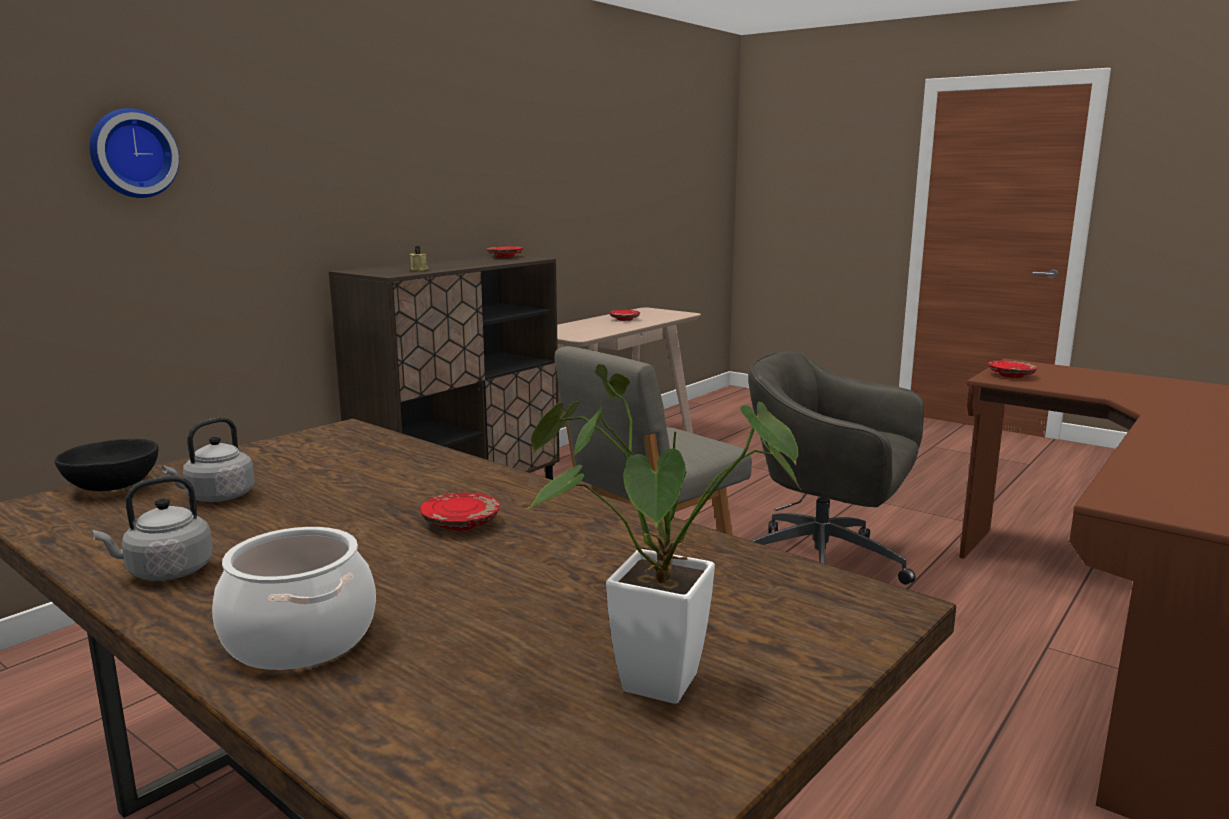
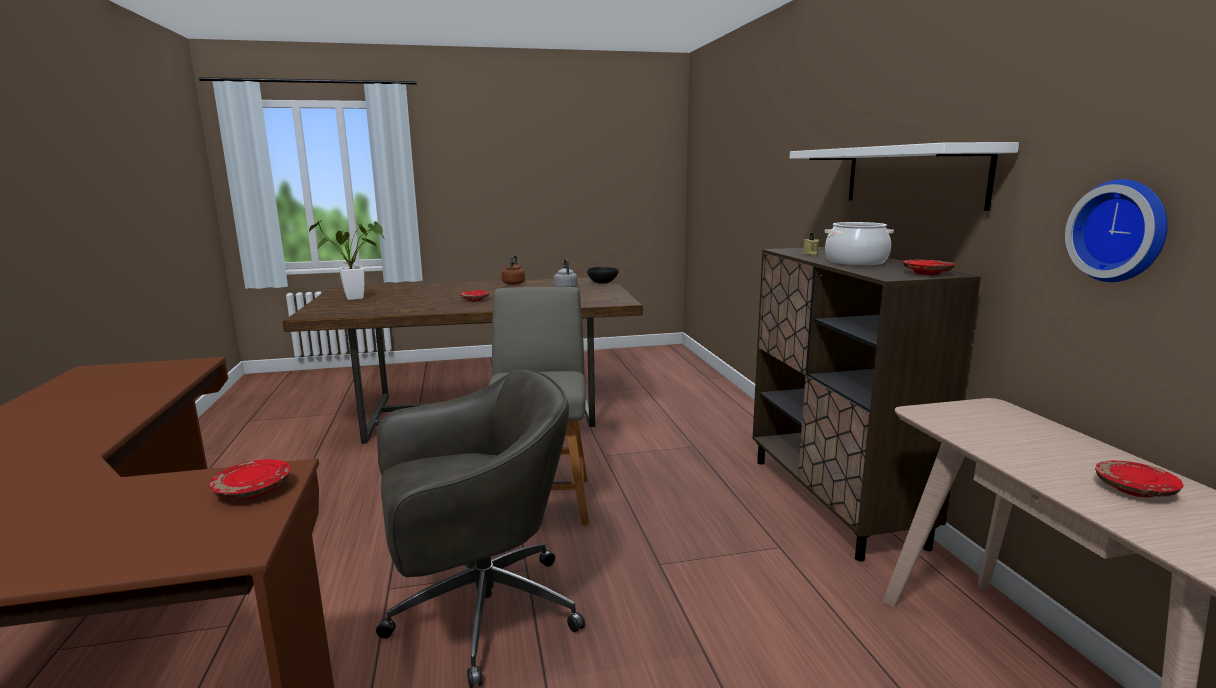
camera: 130 degrees right, 0 degrees up
(132, 153) = (779, 155): wall clock -> wall clock (1121, 231)
(165, 572) = (514, 283): grey kettle -> brown kettle
(301, 638) = (449, 286): cooking pot -> cooking pot (855, 262)
(413, 183) = (912, 176): none -> white shelf

